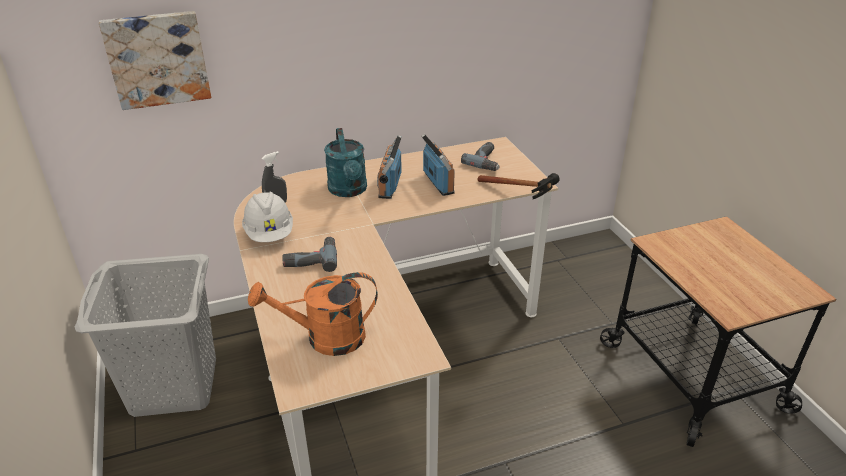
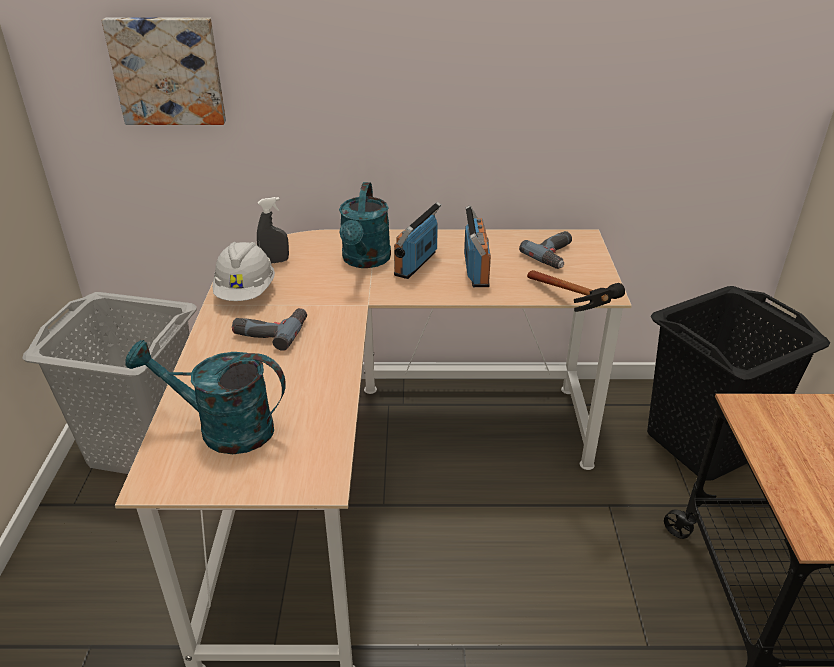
camera: 20 degrees right, 0 degrees up
(325, 338) = (223, 429): orange watering can -> turquoise watering can
(602, 279) = (705, 443): none -> black laundry basket

